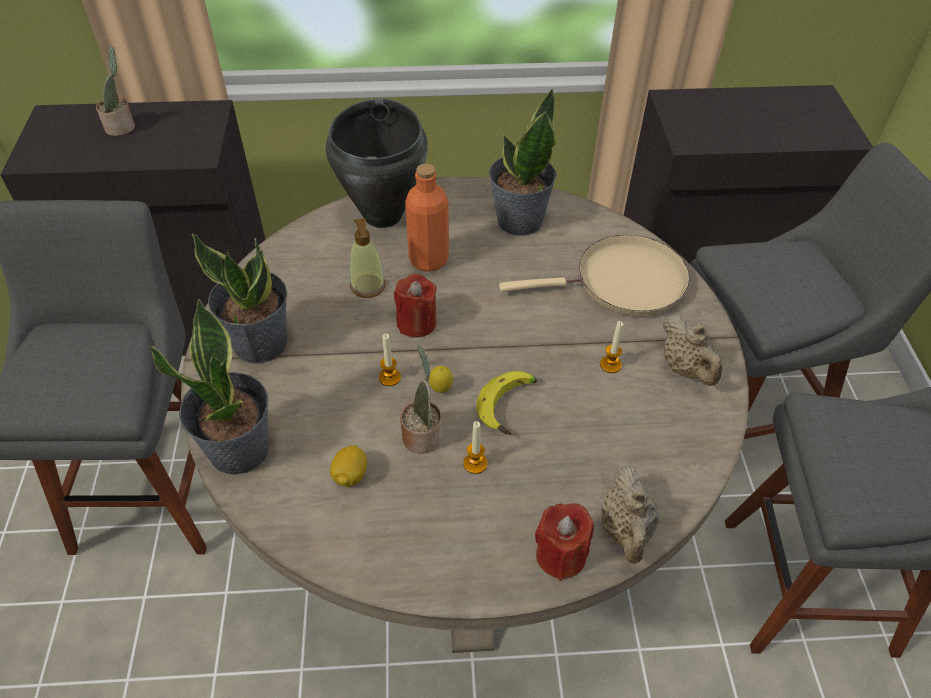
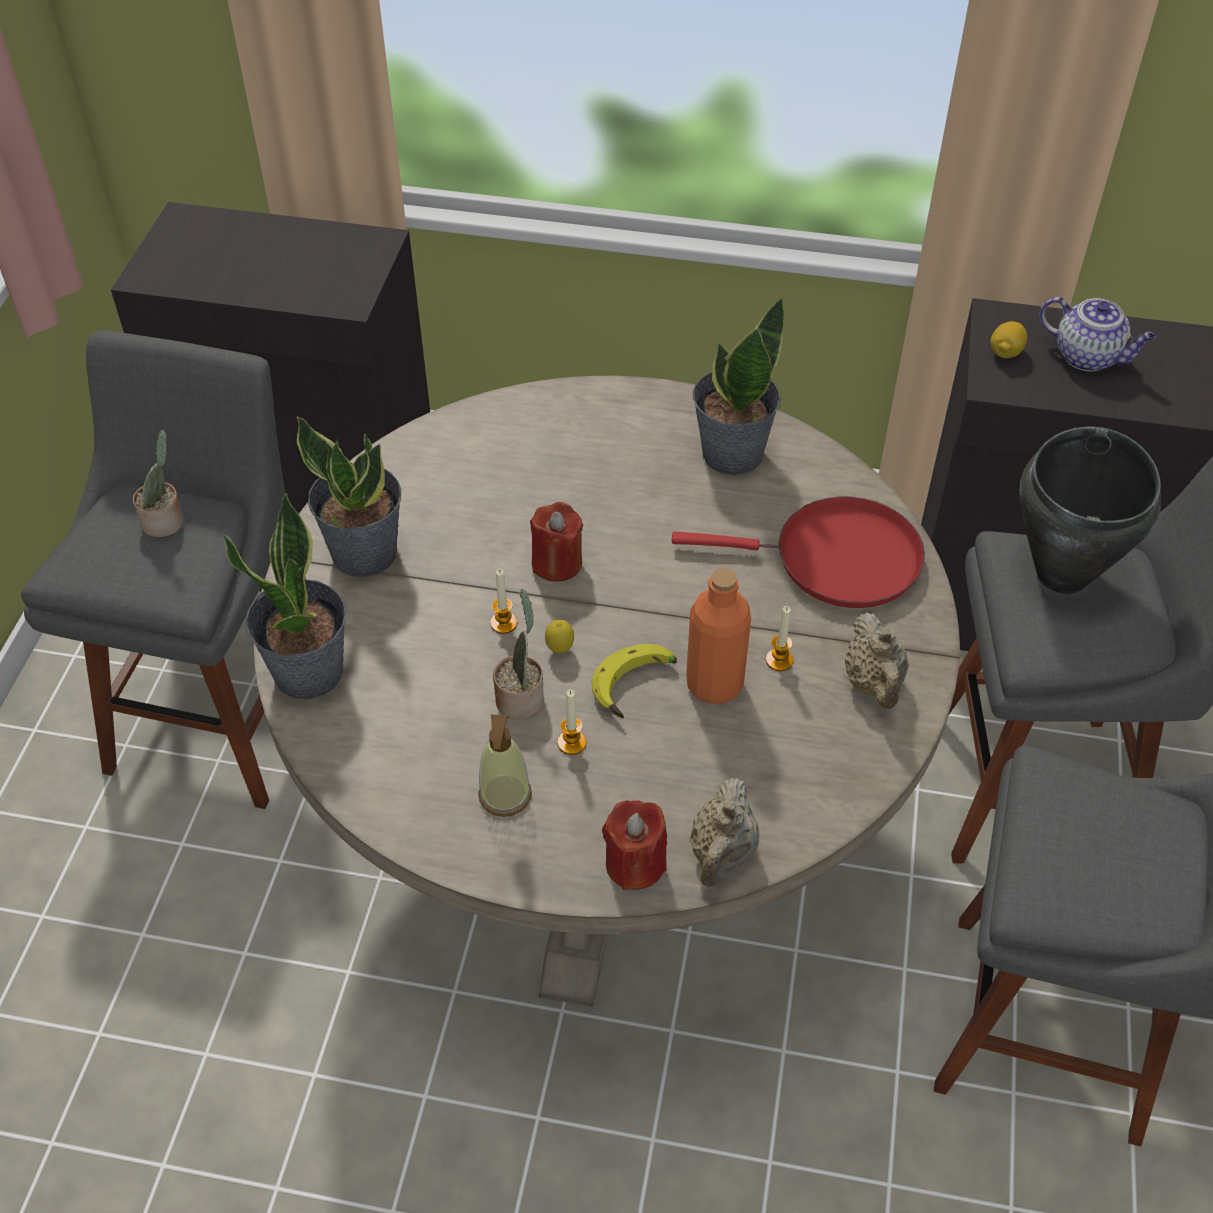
camera: 15 degrees right, 0 degrees up
(122, 127) = (265, 248): potted plant -> potted plant (166, 522)
(350, 475) = (424, 726): lemon -> lemon (1005, 353)
(368, 286) = (512, 506): soap dispenser -> soap dispenser (505, 796)
(384, 215) = (560, 417): black cooking pot -> black cooking pot (1063, 574)
(428, 260) = (597, 486): orange bottle -> orange bottle (714, 684)
(623, 282) = (836, 560): beige frying pan -> red frying pan
(741, 115) = (1088, 357): none -> teapot

